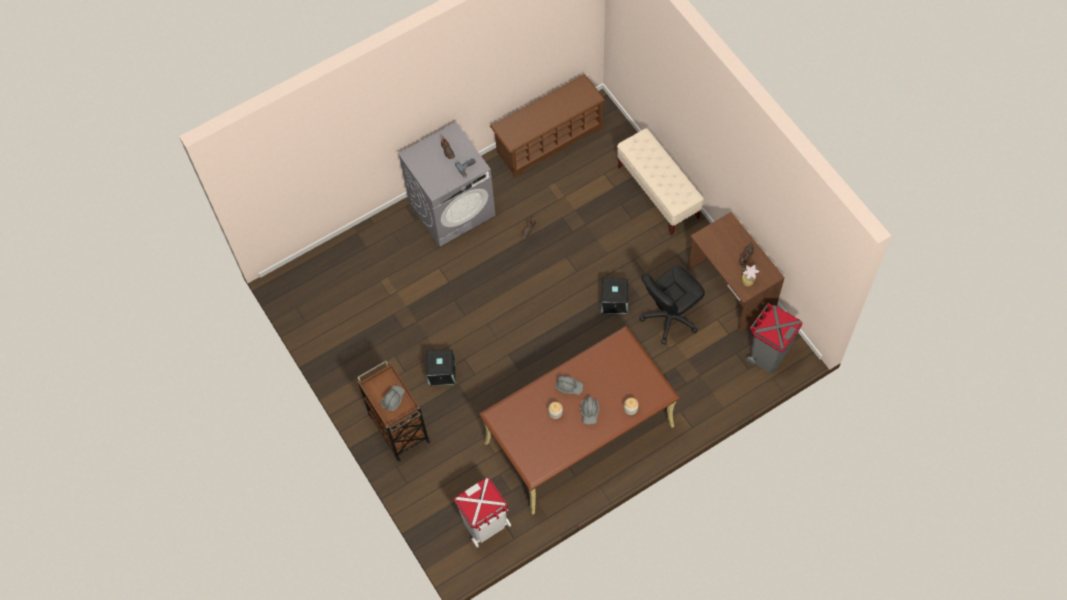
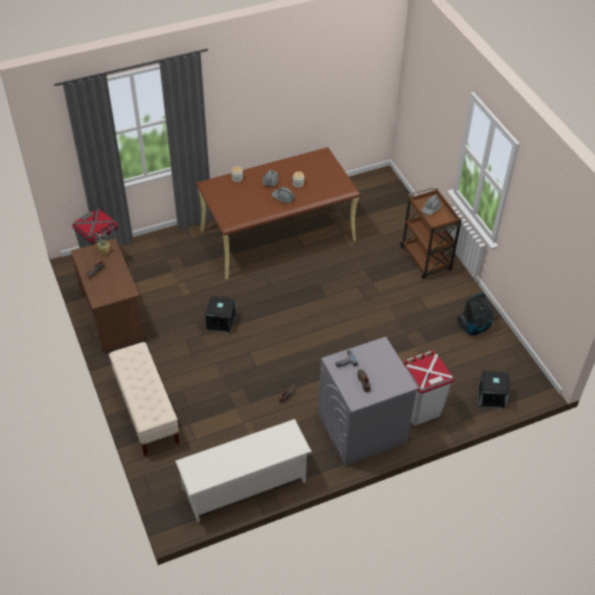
camera: 175 degrees left, 15 degrees down
(343, 341) = (474, 327): none -> vacuum cleaner
(442, 372) = (386, 291): black storage box -> black storage box (491, 397)
(485, 525) = (362, 193): white trash can -> white trash can (420, 410)
(549, 140) = (245, 486): brown shoe rack -> white shoe rack
(669, 317) = (176, 303): black office chair -> none

